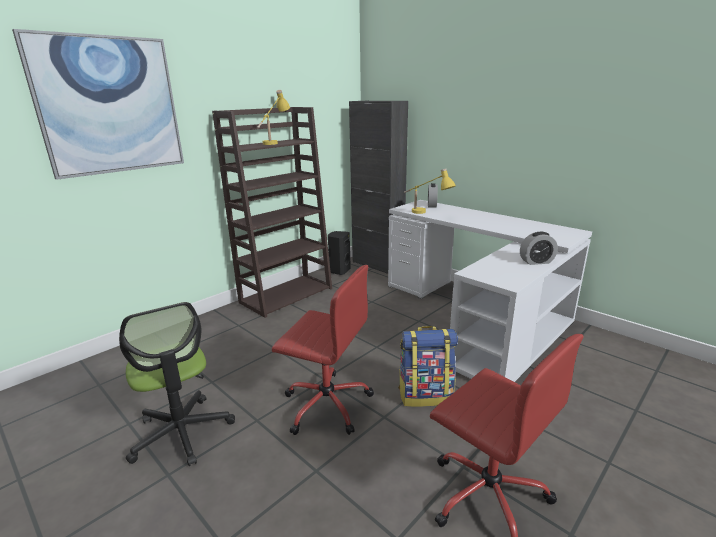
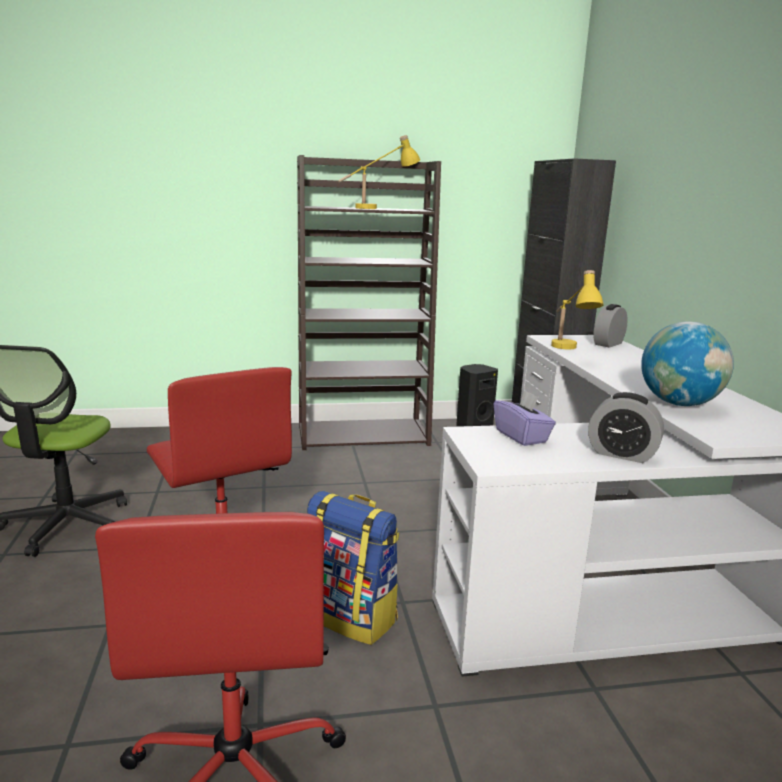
camera: 35 degrees right, 5 degrees down
(110, 106) = (171, 141): picture -> none
(491, 266) = (521, 436): none -> purple tissue box
(519, 230) = (679, 404): none -> globe

